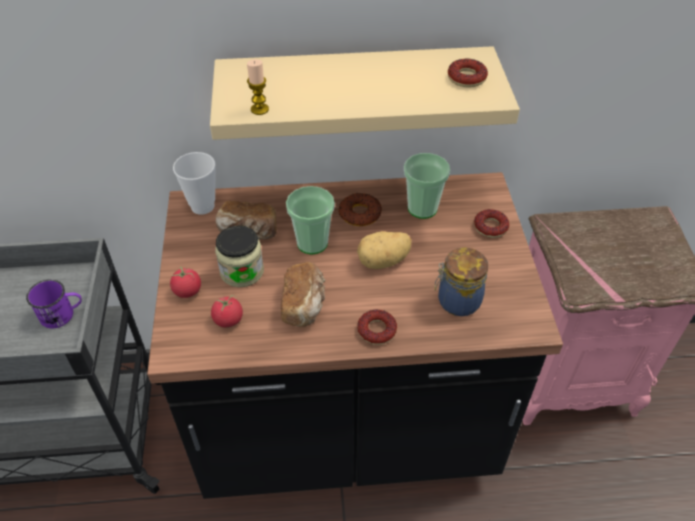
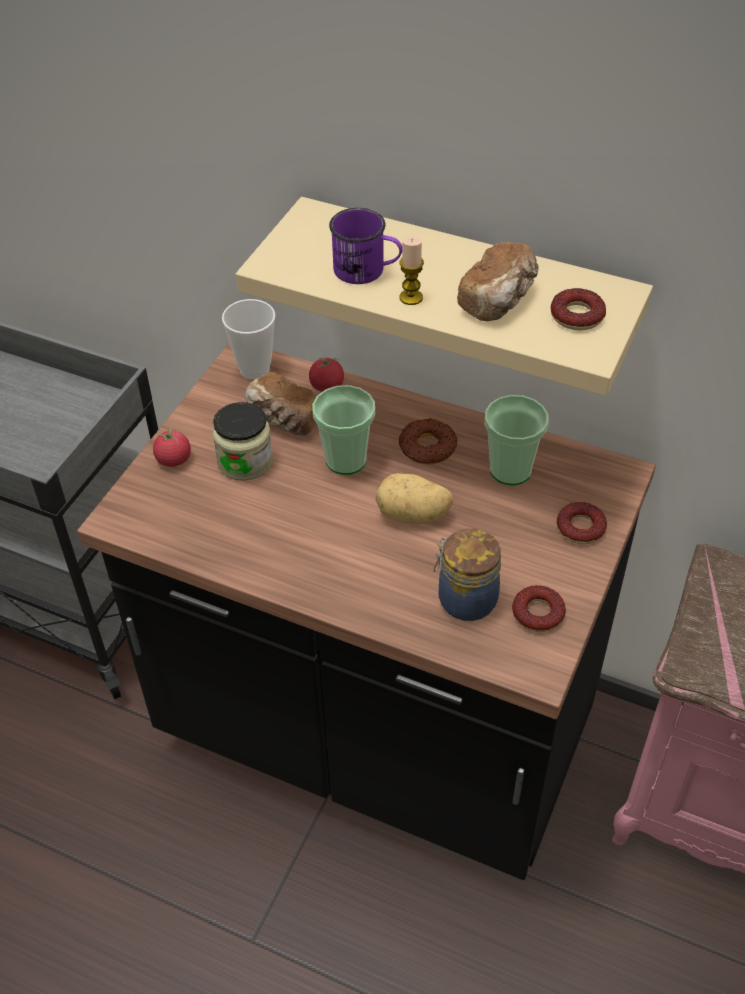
camera: 30 degrees right, 0 degrees up
(62, 314) = (65, 438): purple mug -> purple mug (367, 271)
(228, 320) = (193, 509): tomato -> tomato (327, 386)
(259, 109) = (300, 273): candle -> candle (411, 297)
(304, 304) = (286, 527): bread -> bread (499, 300)
(377, 330) = (345, 591): donut -> donut (538, 613)

